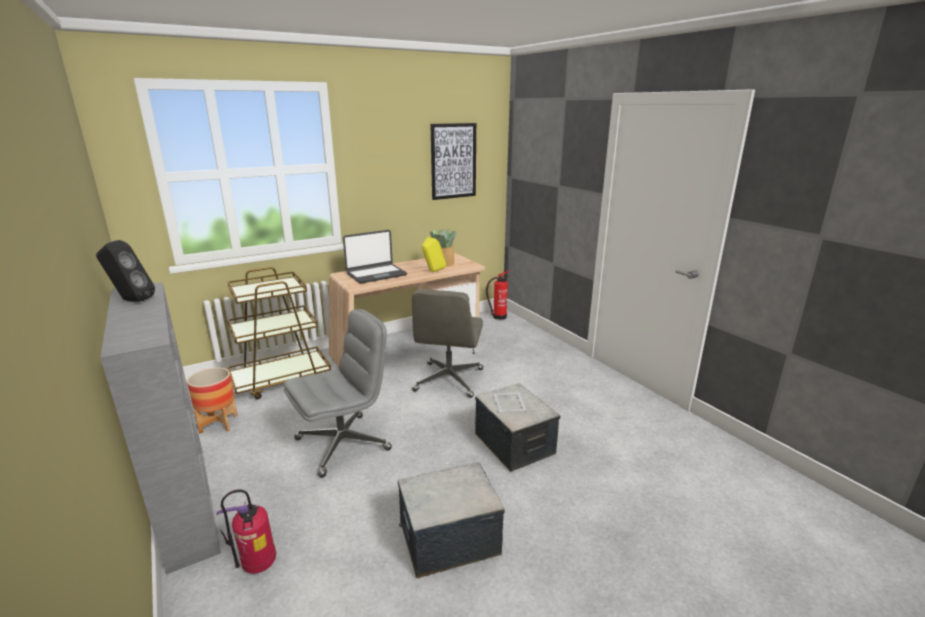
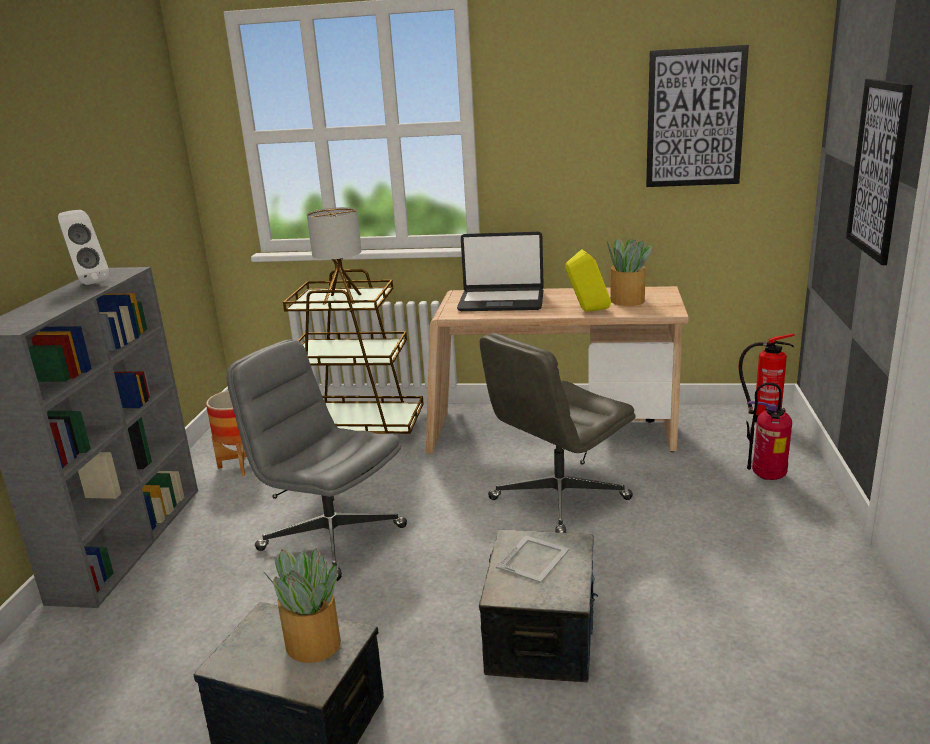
camera: 40 degrees right, 0 degrees up
(131, 301) = (88, 283): black speaker -> white speaker
(258, 567) = (106, 640): fire extinguisher -> fire extinguisher (766, 477)
(270, 289) = (342, 299): none -> table lamp
(343, 444) = (331, 538): grey office chair -> grey office chair turned 150 degrees counterclockwise
(459, 484) = (313, 643): none -> potted plant
(566, 184) = (878, 169): none -> picture

